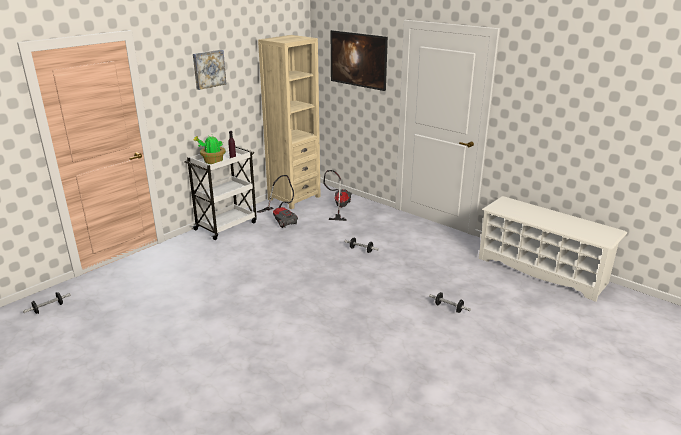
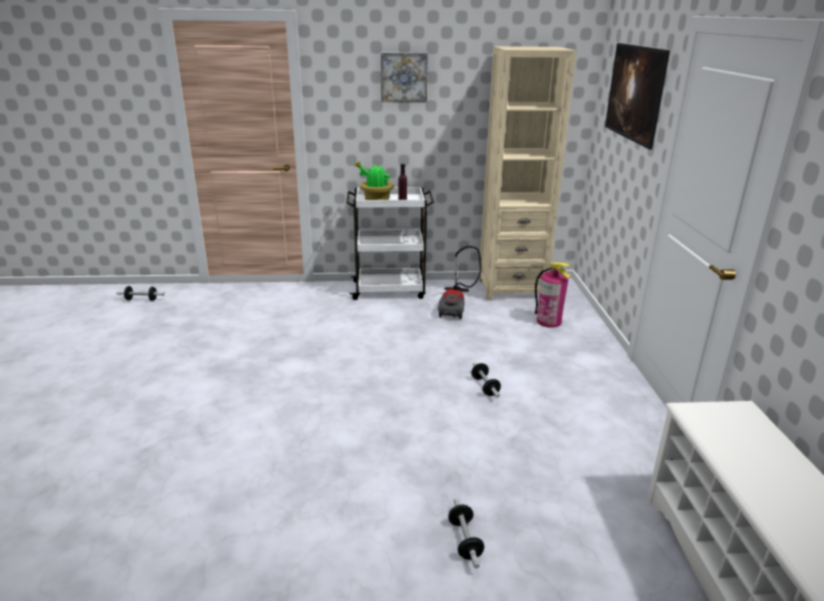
camera: 45 degrees right, 0 degrees up
(339, 207) = (549, 321): vacuum cleaner -> fire extinguisher

